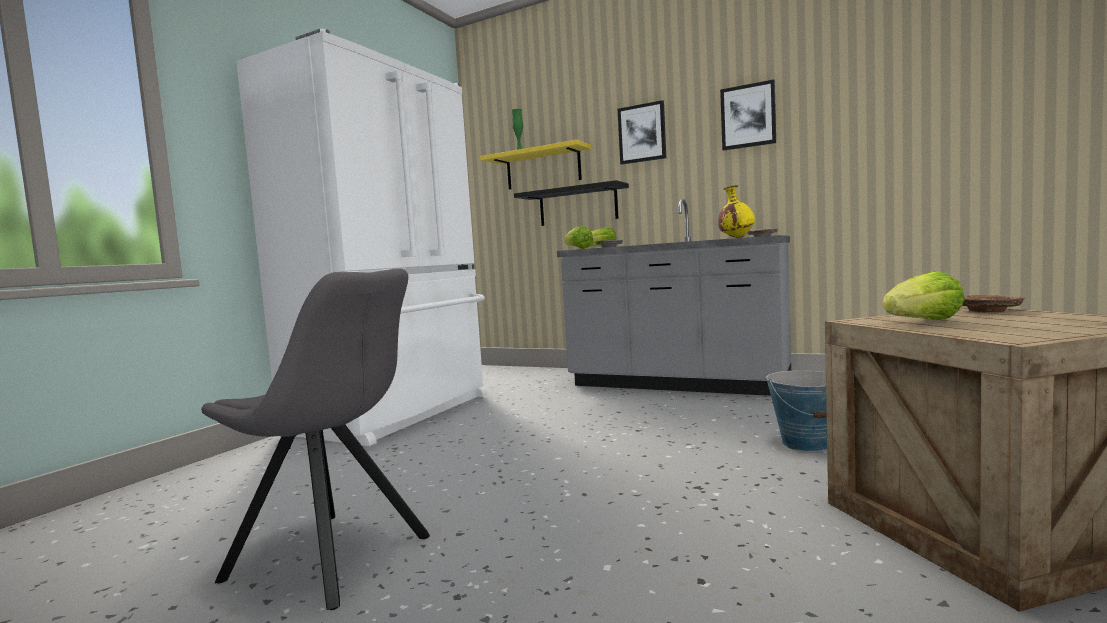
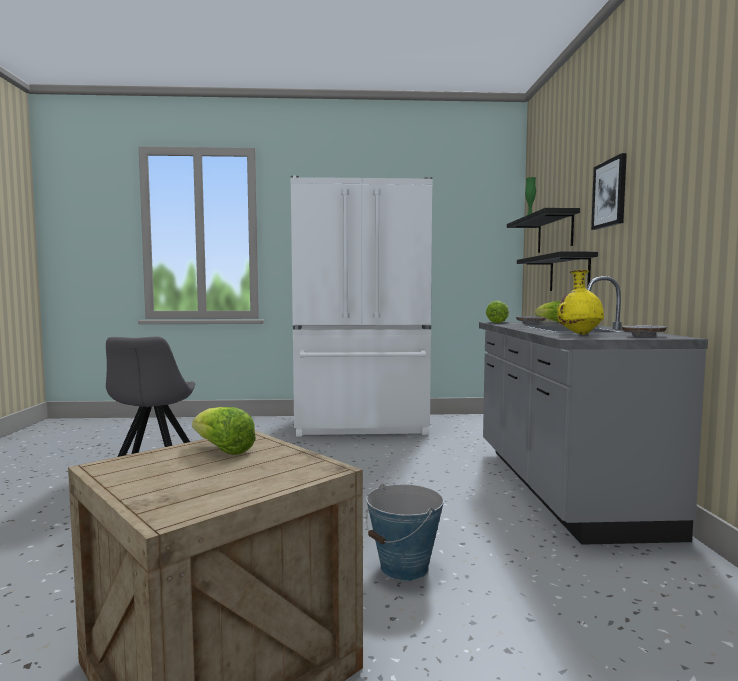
camera: 60 degrees right, 0 degrees up
(543, 168) = (555, 233): yellow shelf -> black shelf
(748, 116) = (689, 164): picture -> none
(986, 311) = (301, 470): brown plate -> none

